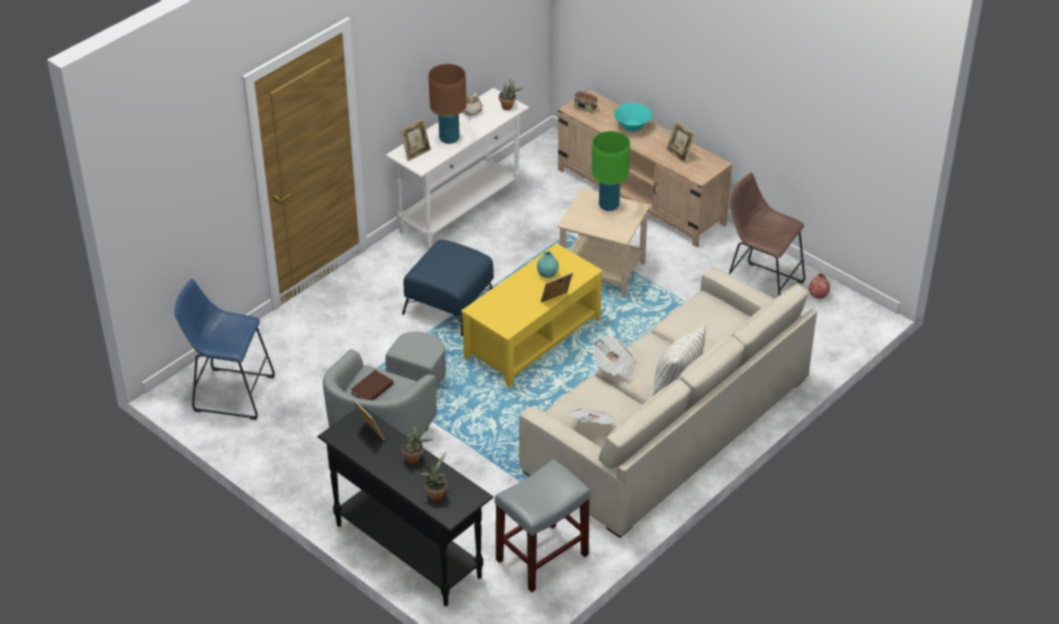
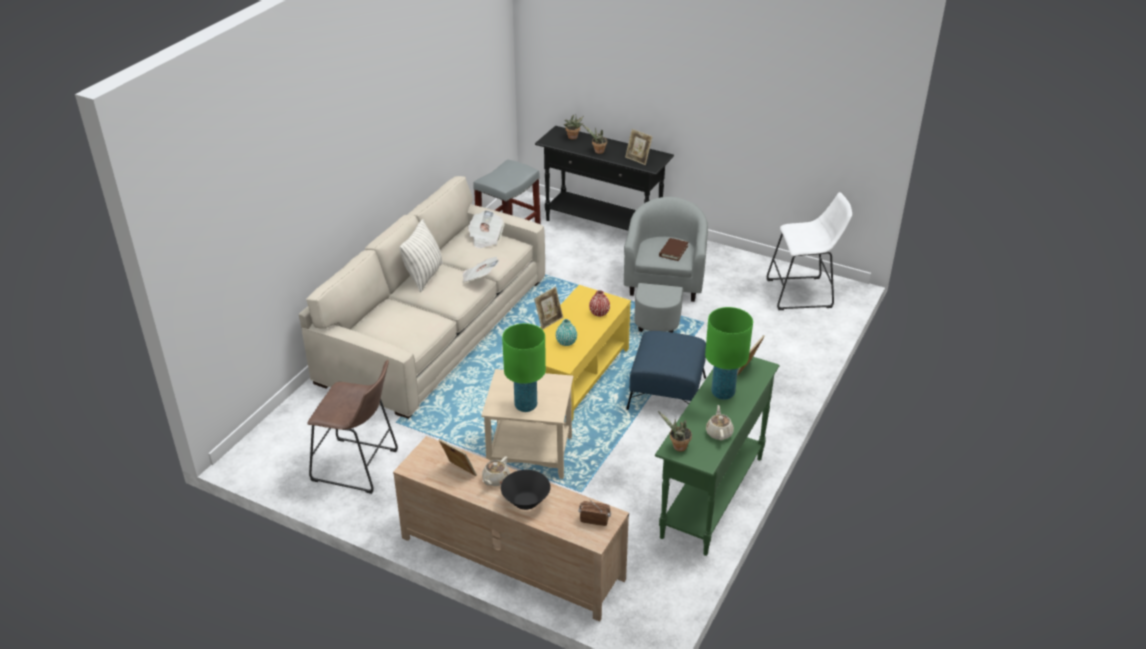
camera: 165 degrees right, 5 degrees down
(229, 392) = (803, 293): blue stool -> white stool
(449, 139) = (723, 393): brown table lamp -> green table lamp
(460, 211) = (711, 497): white console table -> green console table
(632, 127) = (526, 501): turquoise bowl -> black bowl
(651, 144) = (495, 479): none -> beige teapot
(818, 295) = (295, 469): red vase -> red vase (599, 313)

